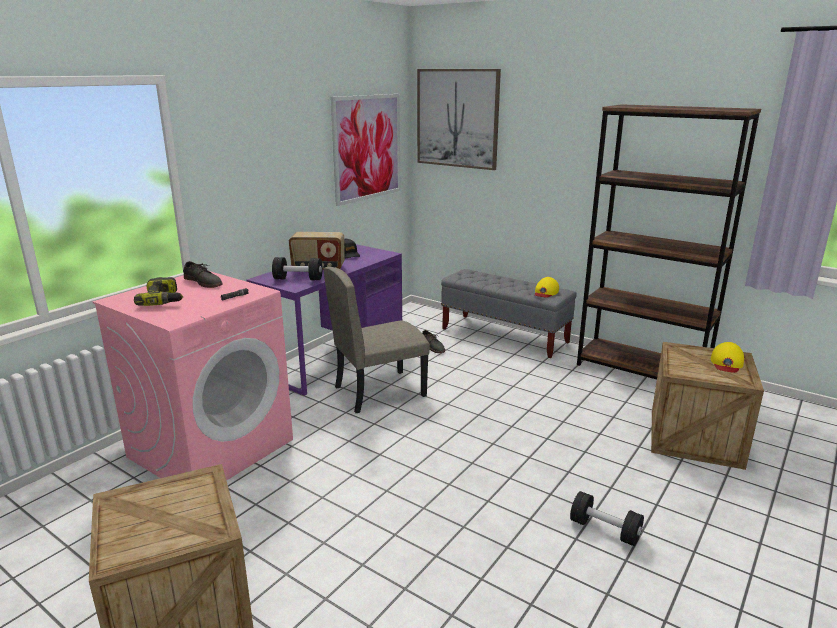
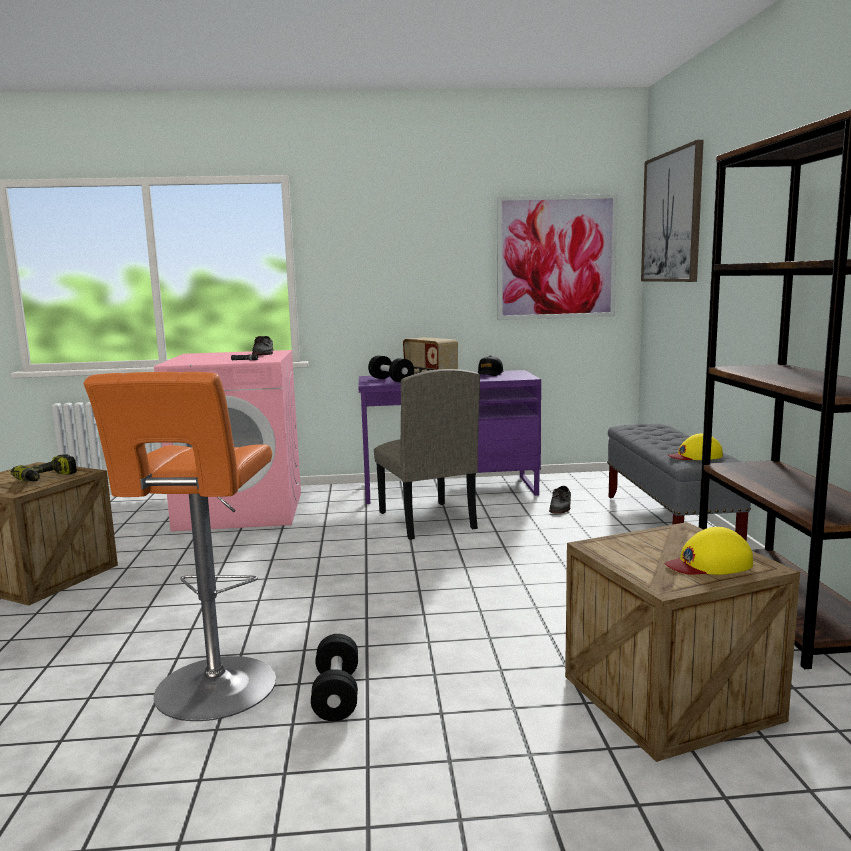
camera: 50 degrees right, 10 degrees down
(164, 300) = (209, 357): power drill -> power drill (47, 478)
(379, 391) = (426, 520): beige chair -> beige chair turned 135 degrees counterclockwise
(554, 578) = (213, 692): none -> orange stool

